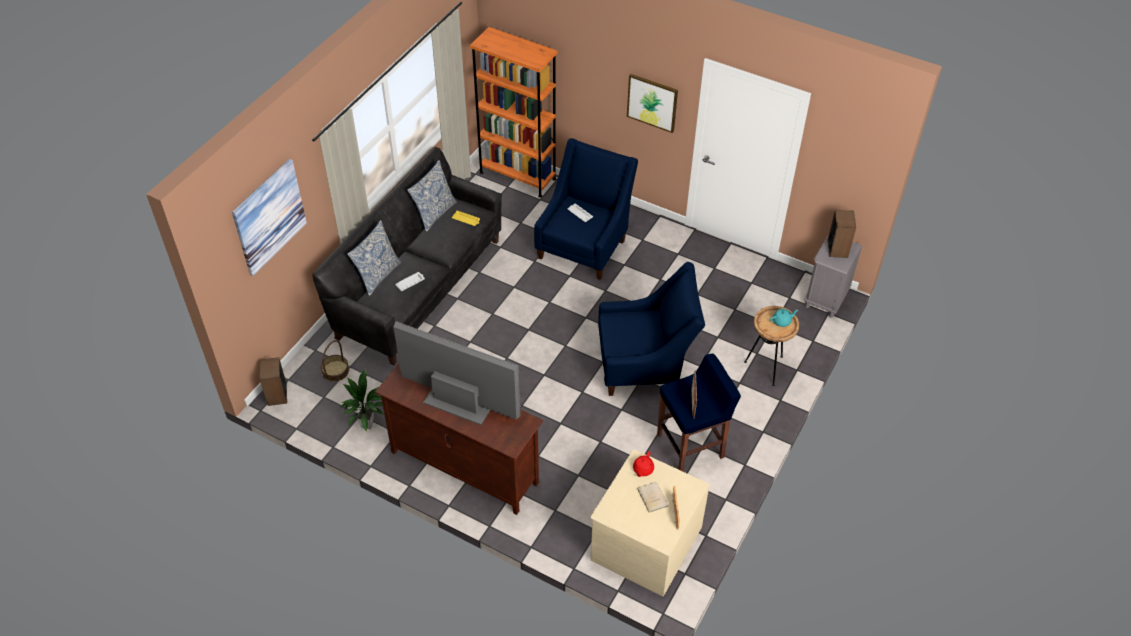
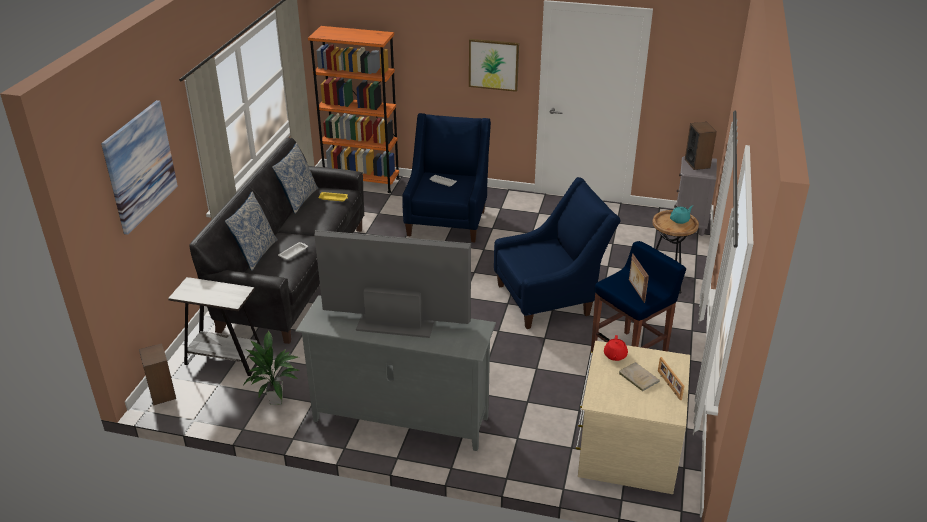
camera: 15 degrees left, 15 degrees down
(335, 371) = (224, 360): basket -> white side table
(463, 467) = (400, 419): brown tv stand -> grey tv stand

